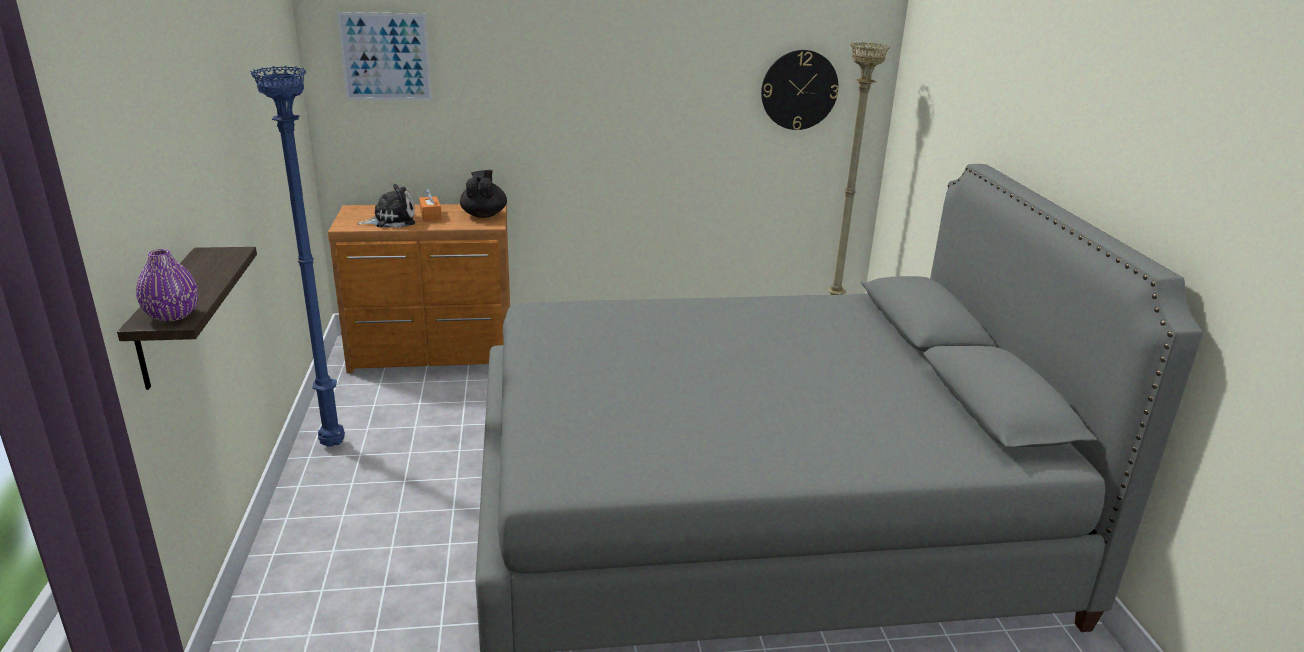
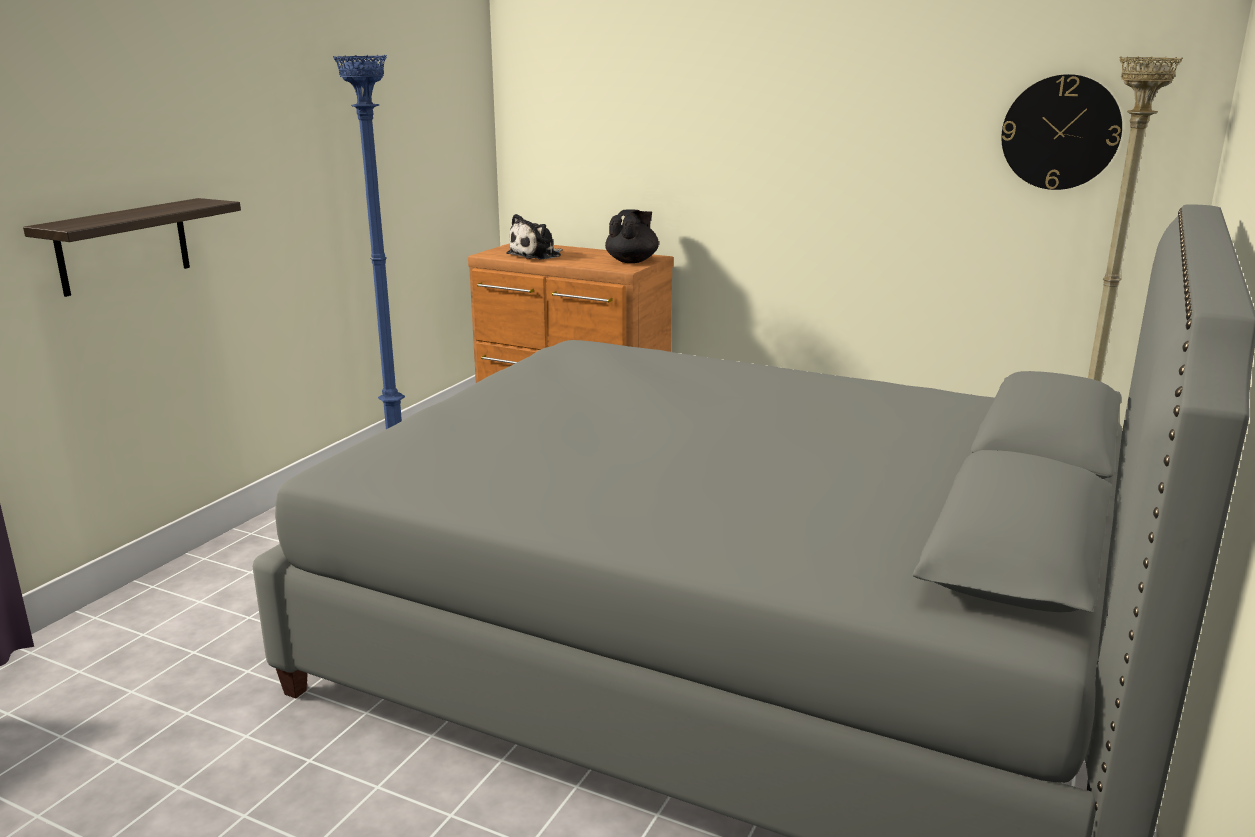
camera: 35 degrees right, 5 degrees down
(172, 315) = (76, 224): purple vase -> none
(385, 57) = (567, 82): picture -> none
(391, 220) = (537, 255): plush toy -> plush toy turned 120 degrees clockwise
(430, 215) = (580, 256): orange tissue box -> none

